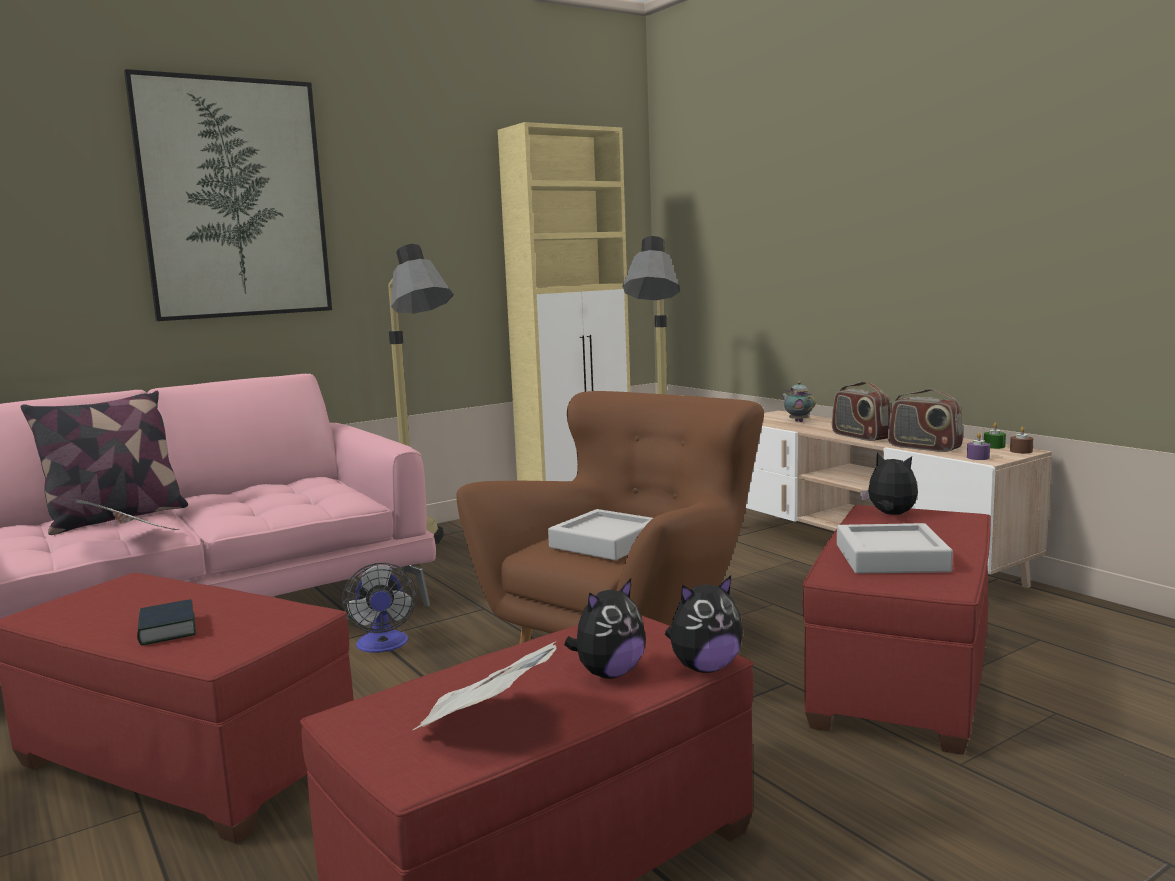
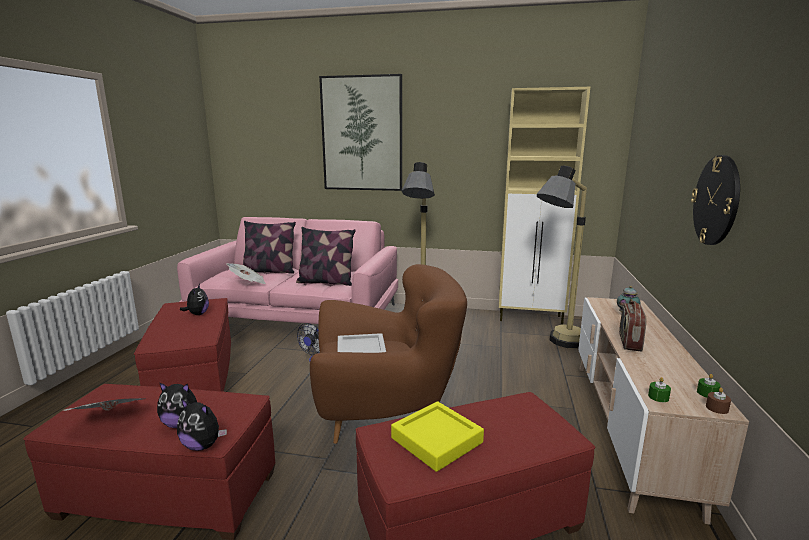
camera: 45 degrees right, 5 degrees up
(167, 630) = (174, 327): book -> none
(298, 499) = (326, 282): none -> pillow
(890, 515) = (527, 410): plush toy -> plush toy (197, 314)
(891, 558) = (436, 440): grey tray -> yellow tray
(907, 248) = (716, 200): none -> wall clock
(924, 447) = (645, 370): radio -> none
(978, 457) = (658, 397): purple candle -> green candle

